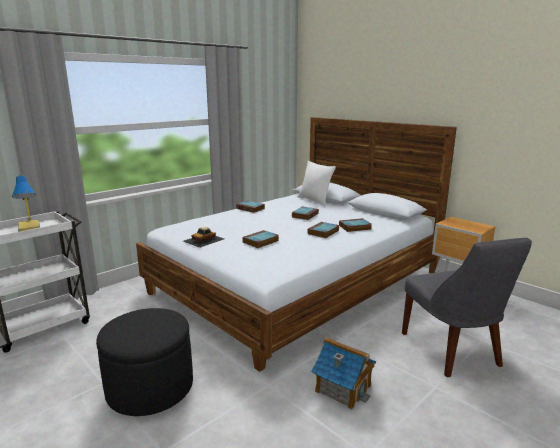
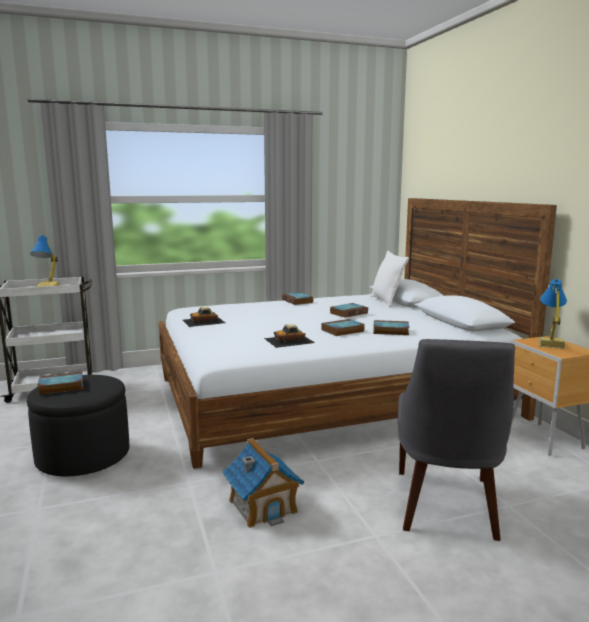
camera: 25 degrees right, 5 degrees down
(260, 242) = (257, 330): book -> book (60, 387)
(298, 248) = (289, 340): none -> toy car
(461, 224) = (550, 344): none -> table lamp

